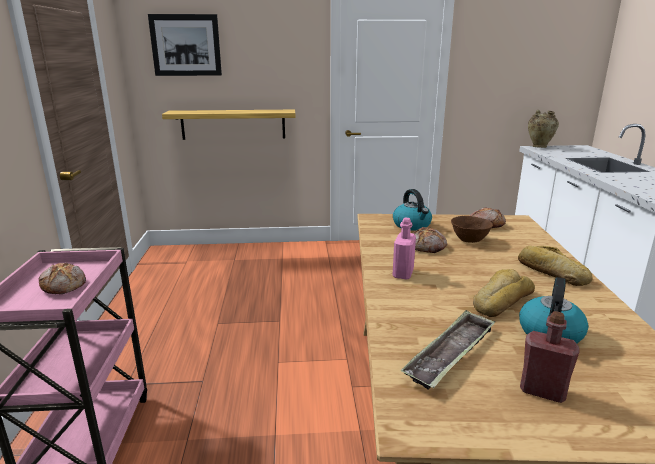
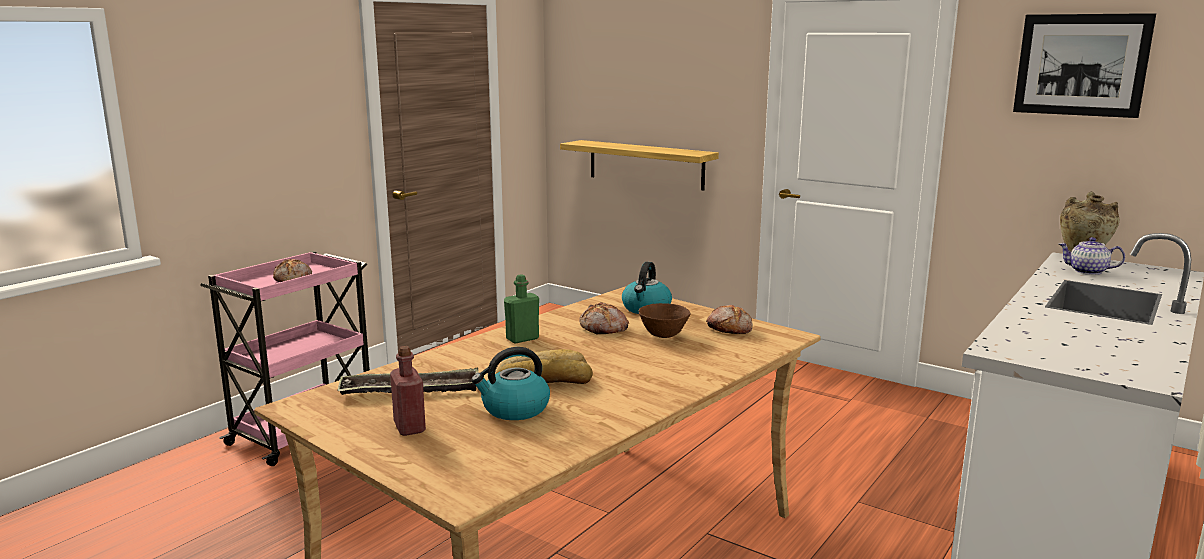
camera: 40 degrees right, 5 degrees down
(186, 45) = (604, 63): picture -> picture (1081, 65)
(403, 273) = (522, 339): pink bottle -> green bottle
(551, 272) = (660, 380): bread -> none
(559, 152) = (1087, 271): none -> teapot

